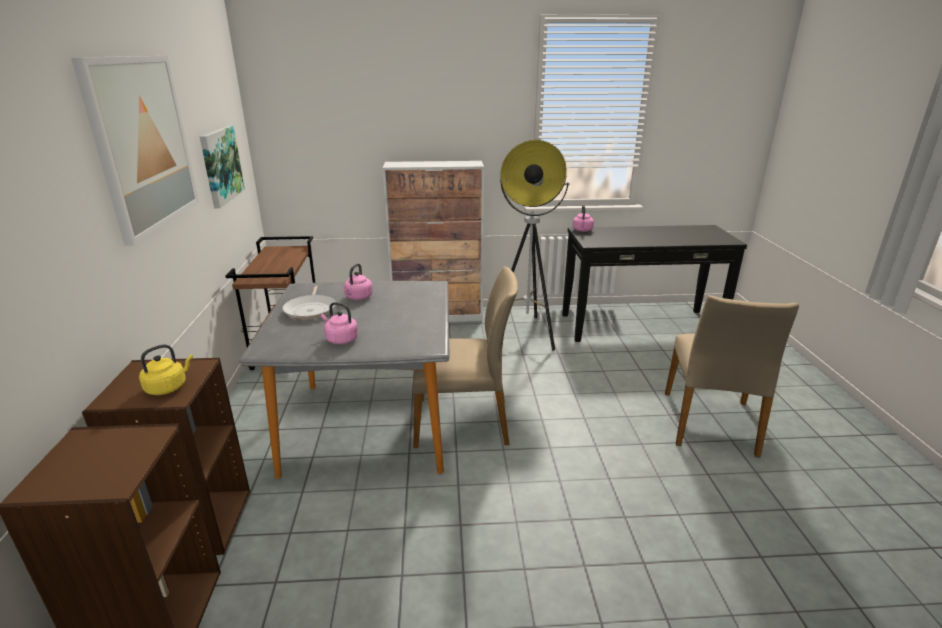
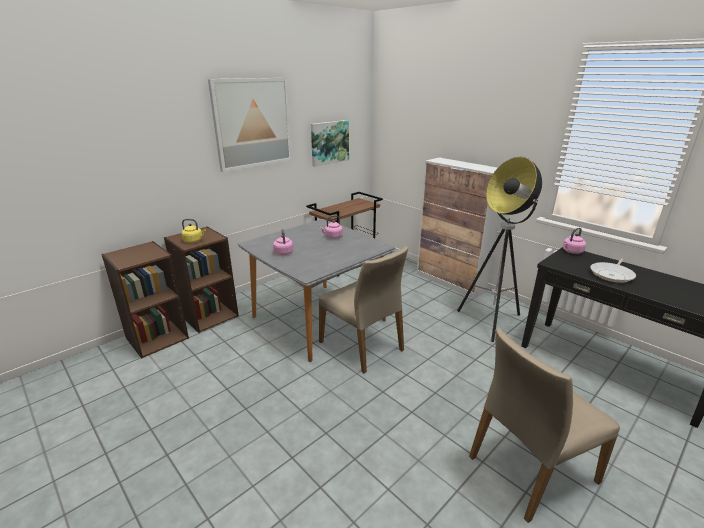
camera: 50 degrees right, 0 degrees up
(311, 309) = (303, 234): frying pan -> frying pan (612, 274)

